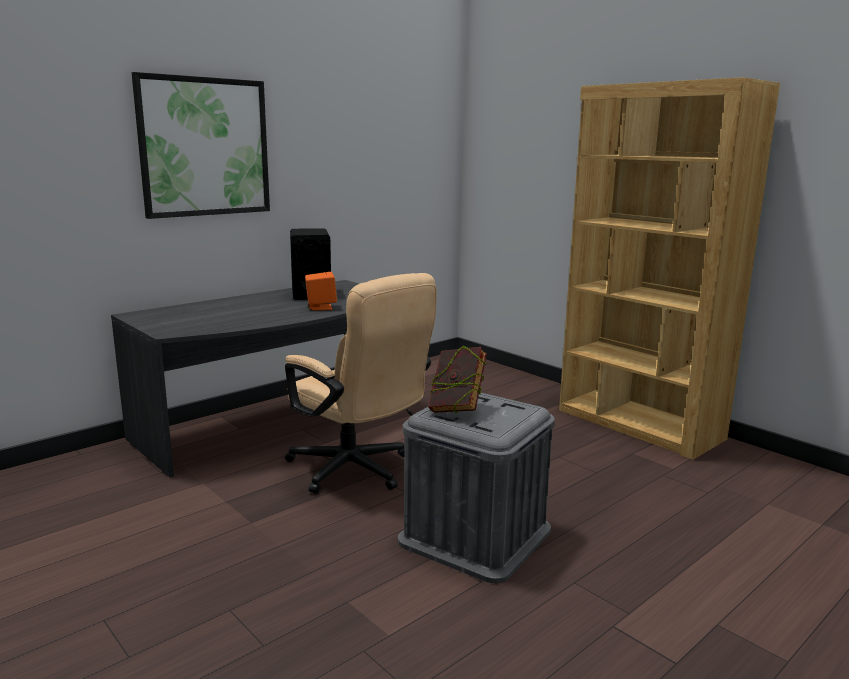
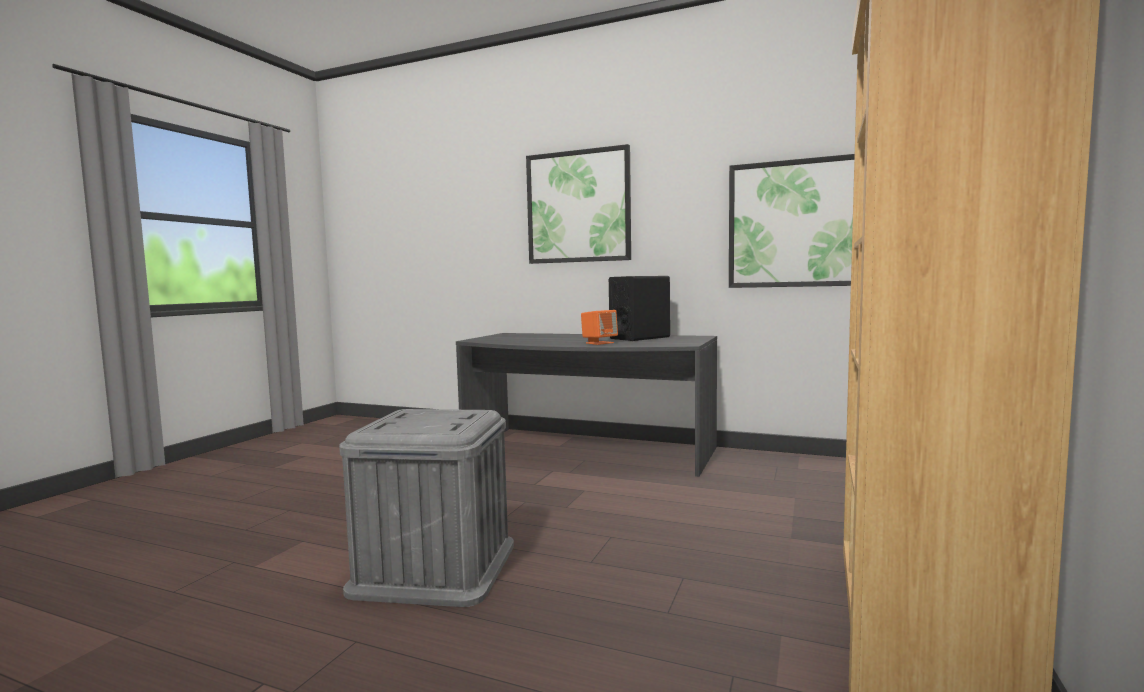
camera: 65 degrees right, 10 degrees down
(357, 471) = (525, 494): beige office chair -> none
(393, 176) = (793, 224): none -> picture
(456, 409) = (426, 414): book -> none

